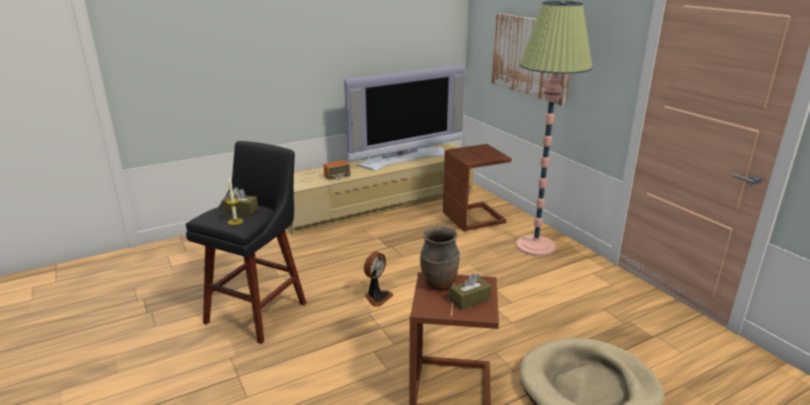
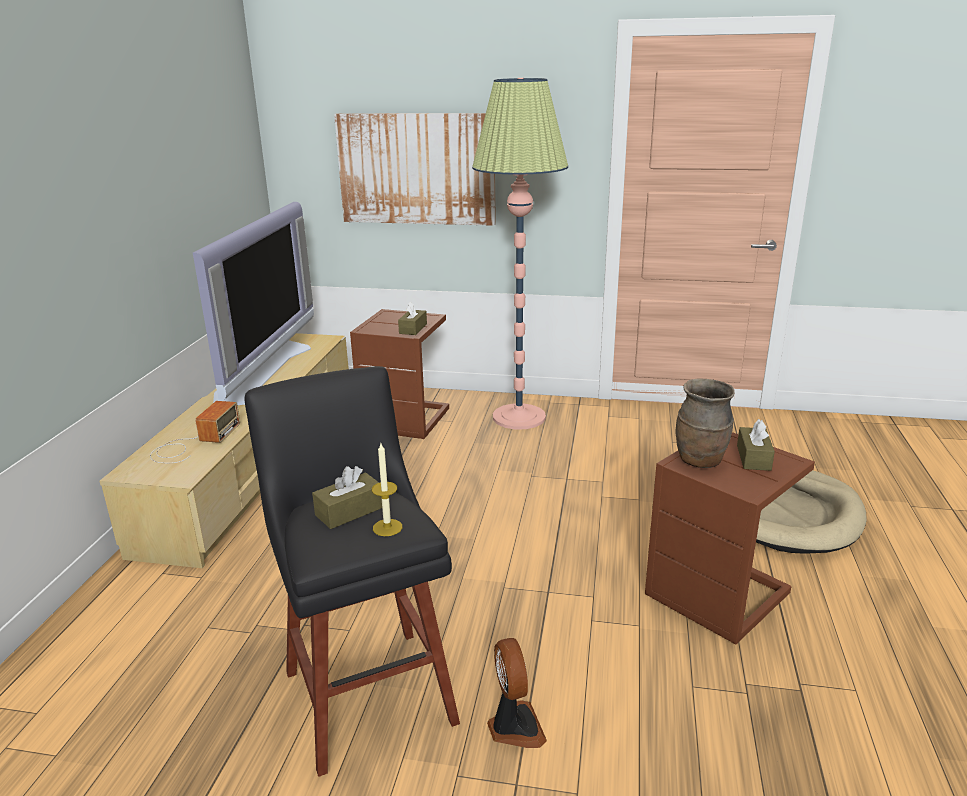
camera: 50 degrees left, 0 degrees up
(377, 297) = (477, 564): fan -> fan (514, 727)
(475, 159) = (413, 329): none -> brown tissue box

